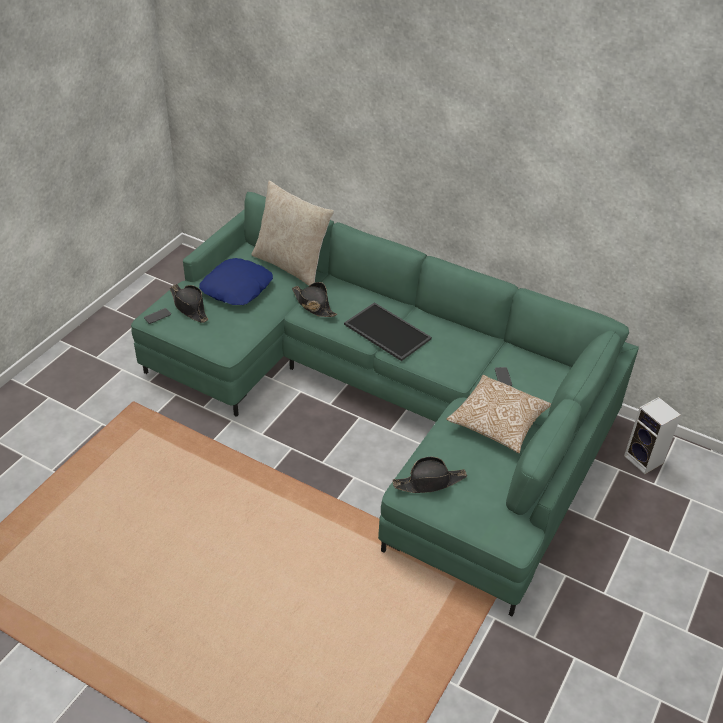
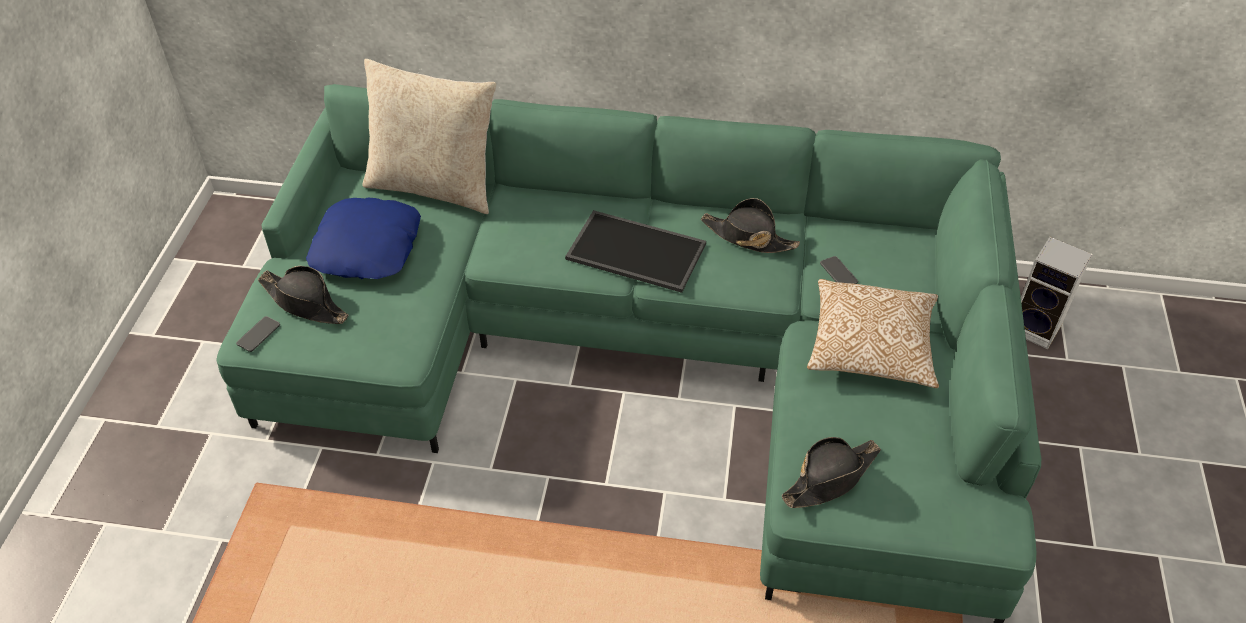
camera: 20 degrees left, 5 degrees up
(313, 305) = (502, 241): black hat -> black hat (748, 237)

